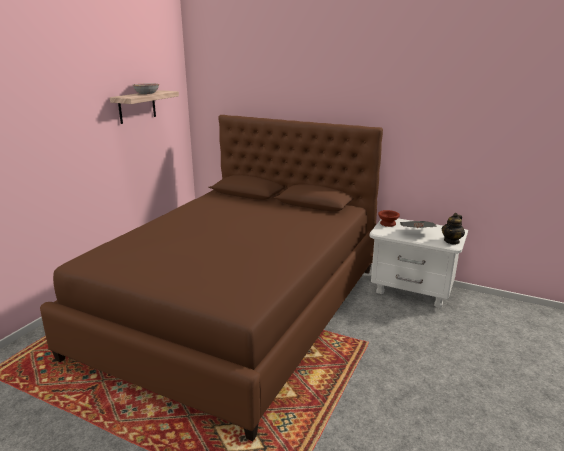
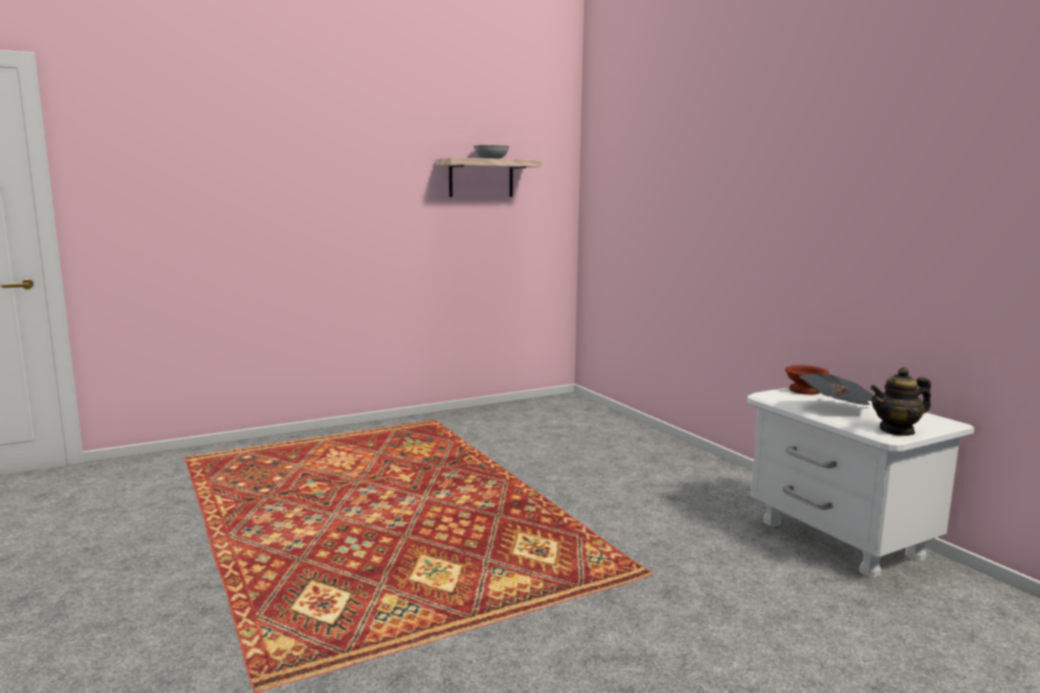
camera: 35 degrees right, 10 degrees down
(238, 308) = (512, 479): brown bed -> none

